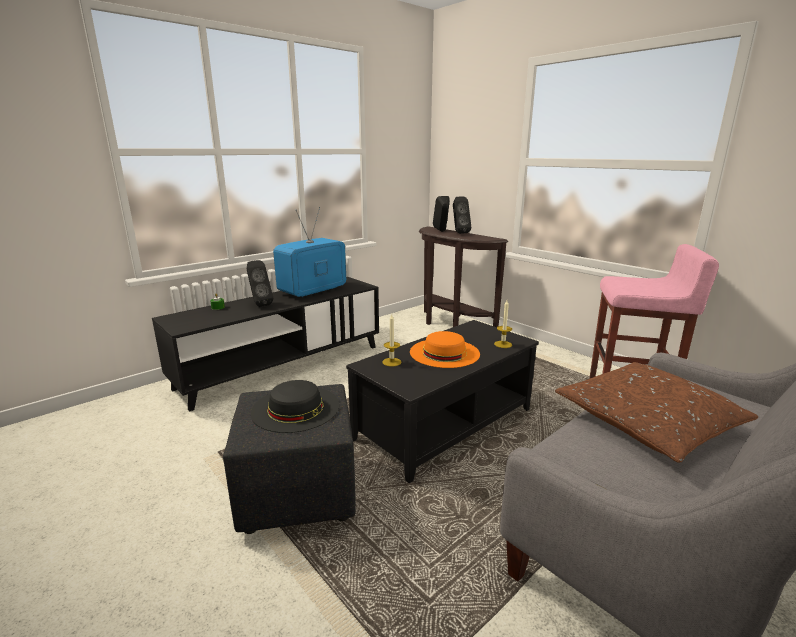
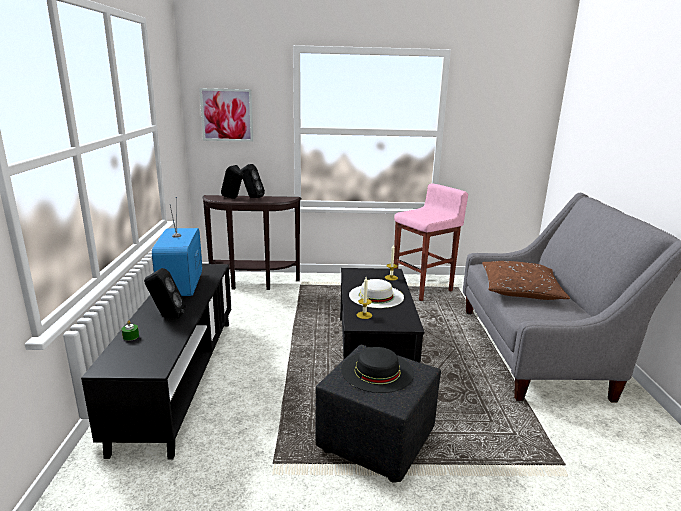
camera: 50 degrees left, 0 degrees up
(444, 352) = (376, 296): orange hat -> white hat
(462, 145) = (227, 115): none -> picture

